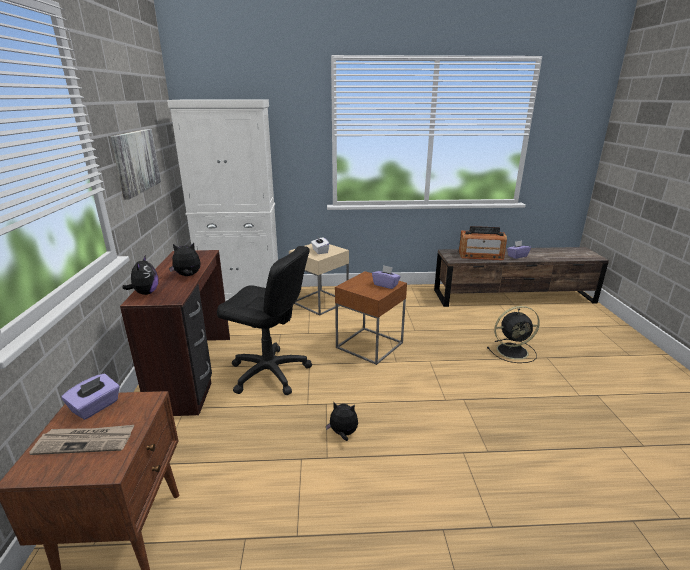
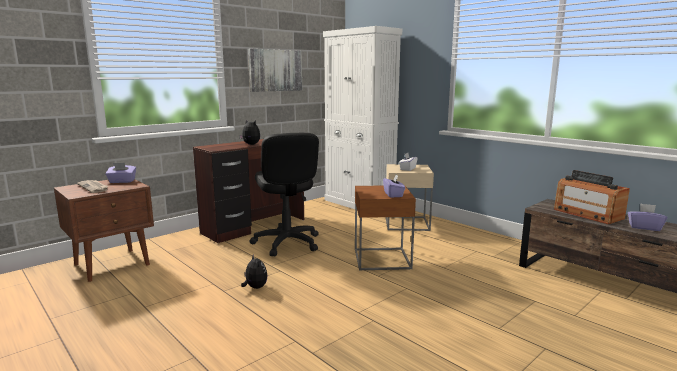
camera: 50 degrees right, 10 degrees down
(145, 293) = (214, 145): plush toy -> none
(513, 351) = (513, 324): black fan -> none

